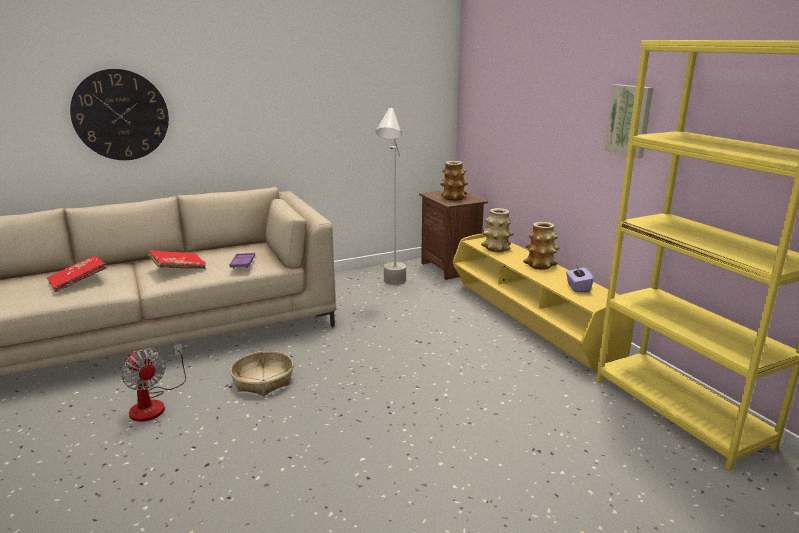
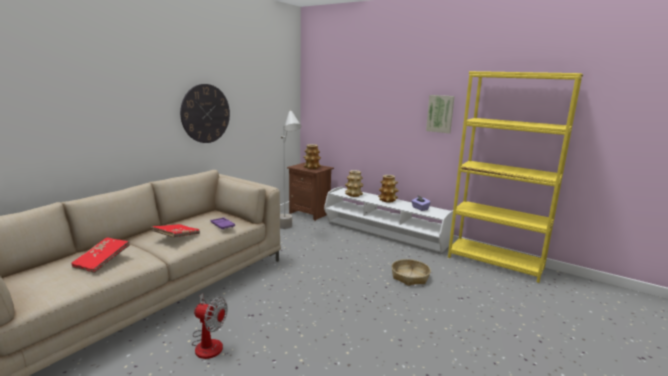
camera: 30 degrees left, 5 degrees down
(121, 115) = (94, 120): wall clock -> wall clock (205, 113)
(263, 380) = (271, 305): basket -> basket (410, 277)
(529, 320) = (384, 234): yellow tv stand -> white tv stand

